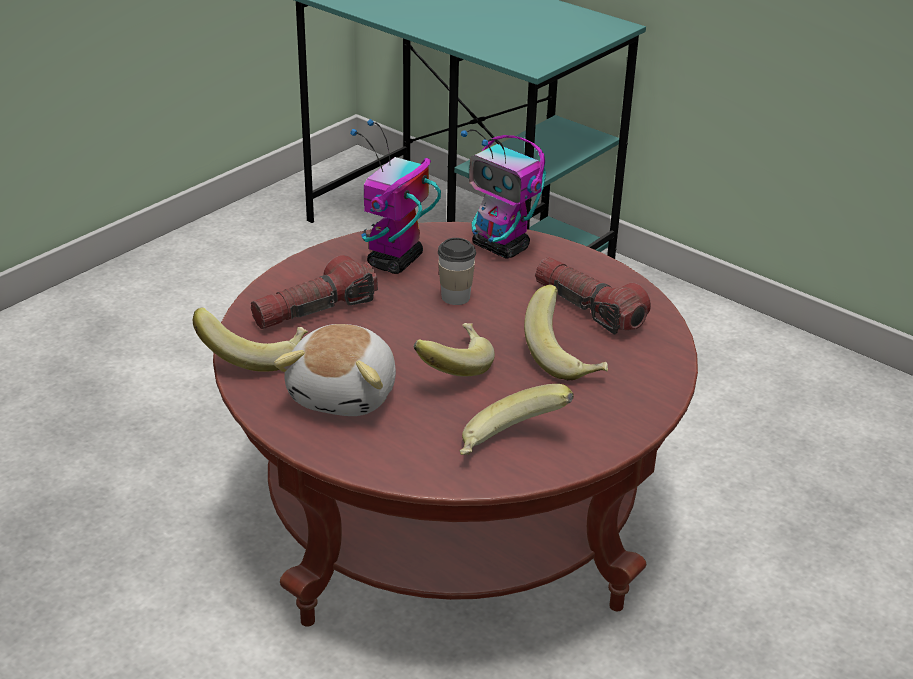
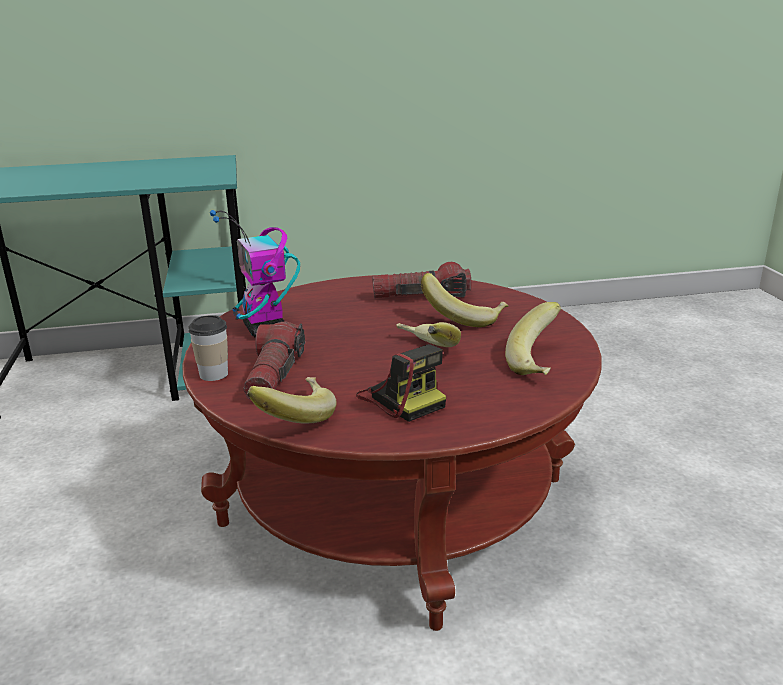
camera: 50 degrees left, 10 degrees down
(345, 394) = (401, 398): plush toy -> camera
(455, 297) = (343, 326): cup -> cup (214, 374)
(501, 247) = (312, 296): toy robot -> none

